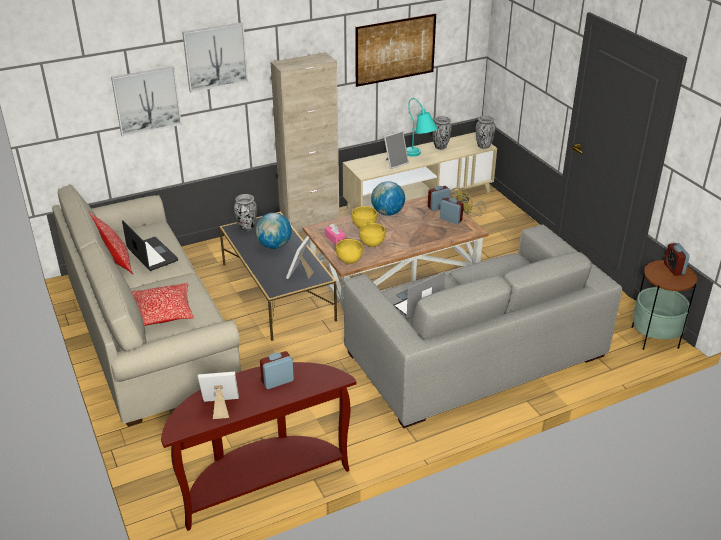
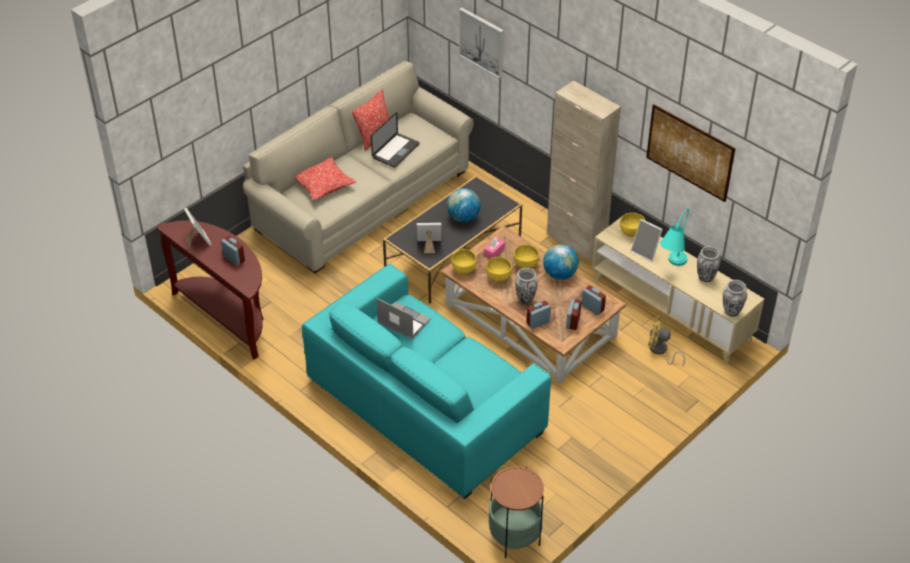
camera: 70 degrees right, 10 degrees up
(215, 56) = (534, 45): picture -> none
(247, 228) = (482, 192): vase -> vase (525, 299)
(367, 163) = (631, 232): none -> yellow bowl
(474, 354) = (425, 404): grey sofa -> turquoise sofa
(674, 269) = (528, 489): alarm clock -> alarm clock (538, 322)

